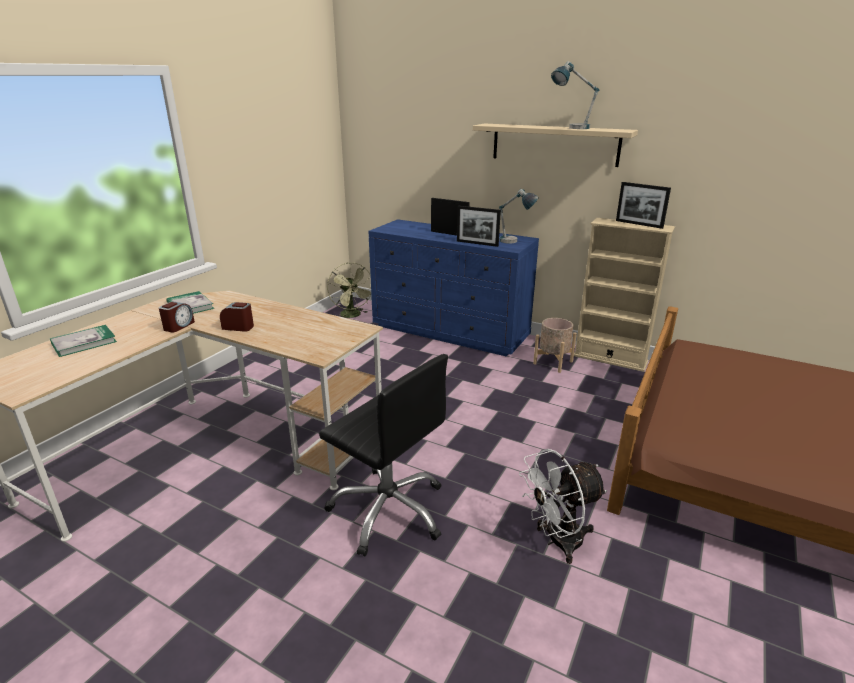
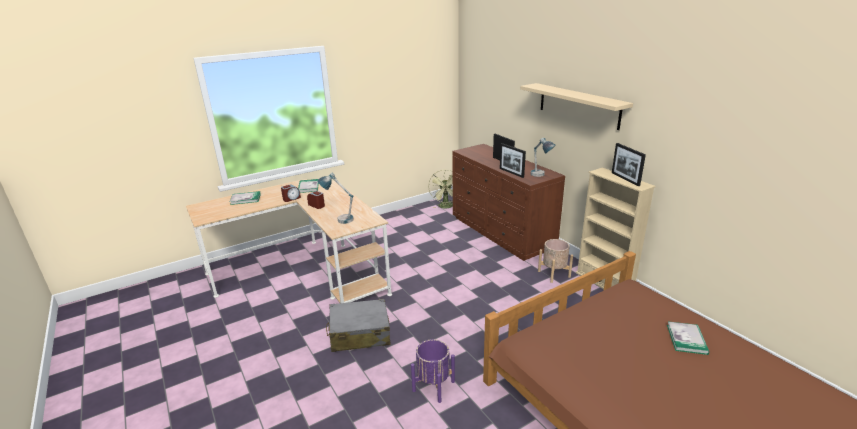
camera: 30 degrees right, 0 degrees up
(389, 510) = (359, 334): black office chair -> grey suitcase
(450, 331) = (501, 232): blue dresser -> brown dresser
(557, 541) = (433, 386): white fan -> purple planter
(570, 128) = (581, 96): table lamp -> table lamp (339, 219)
(801, 382) = (686, 339): none -> book

